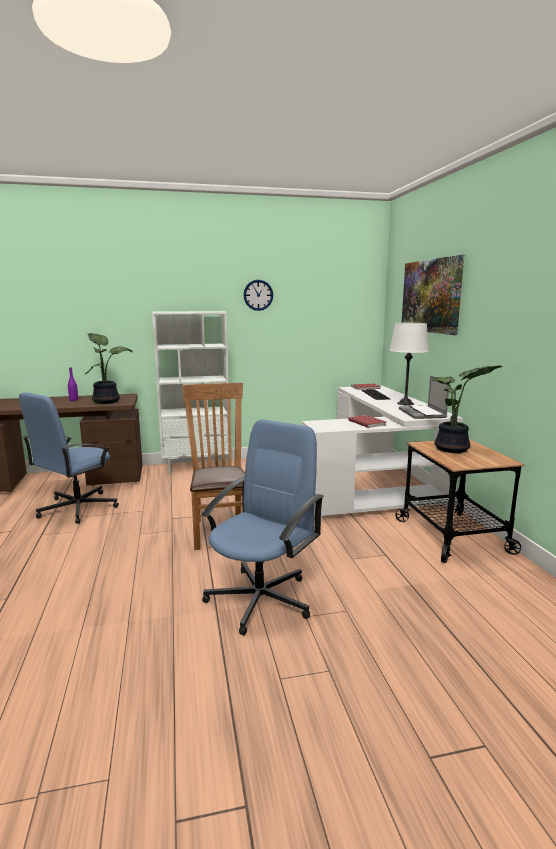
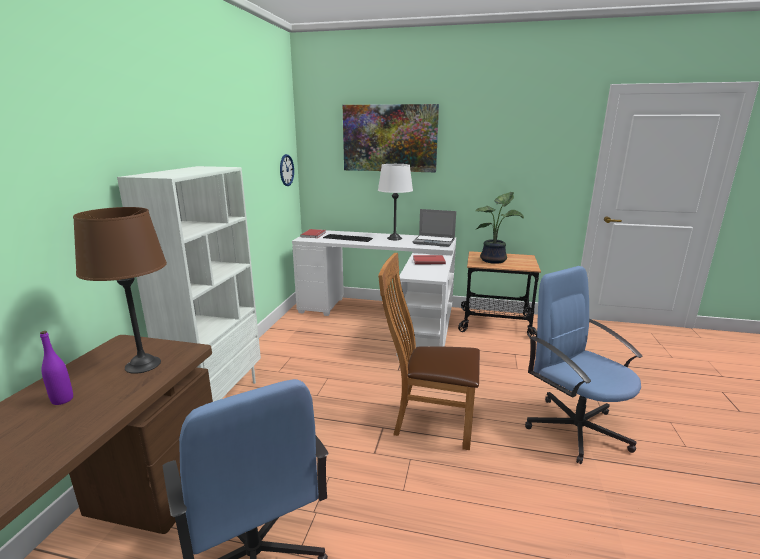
camera: 65 degrees left, 5 degrees up
(107, 401) = (143, 364): potted plant -> brown table lamp
(258, 295) = (221, 140): wall clock -> wall clock (286, 170)

